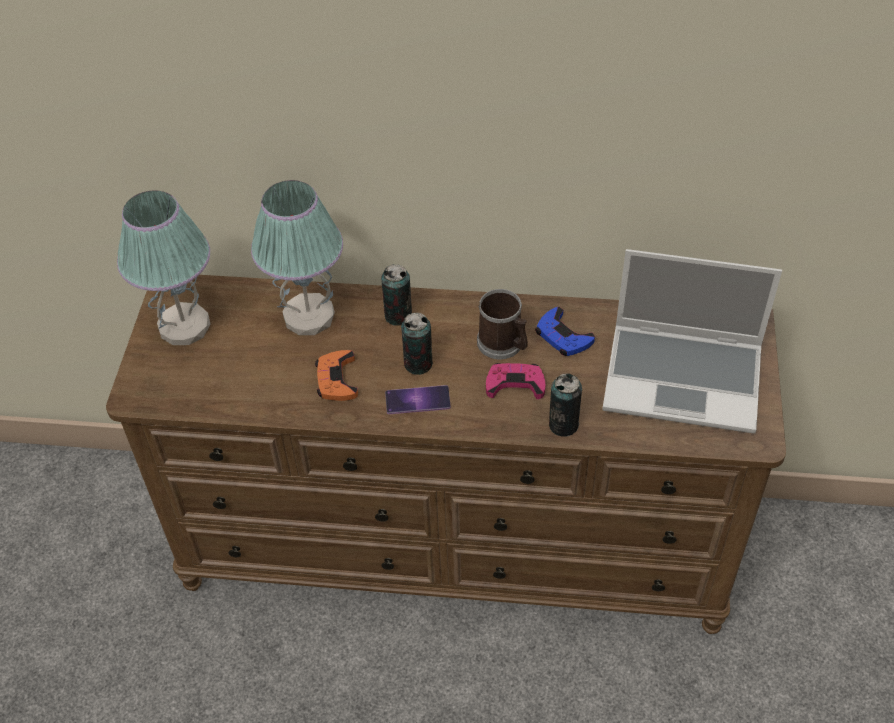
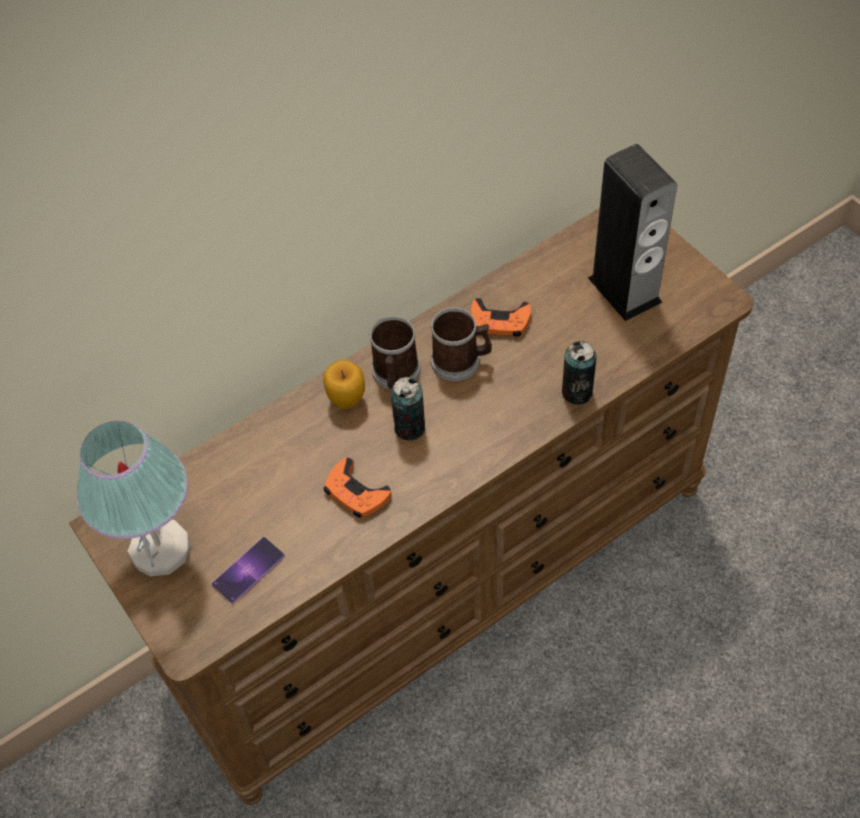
camera: 40 degrees left, 5 degrees up
(309, 316) = (268, 455): table lamp -> none
(398, 315) = (347, 399): can -> apple
(417, 400) = (443, 458): phone -> phone (248, 570)
(448, 322) = (395, 374): none -> mug
(515, 384) = (505, 387): pink game controller -> none
(563, 336) = (500, 321): blue game controller -> orange game controller
(684, 378) = (624, 290): laptop -> speaker

